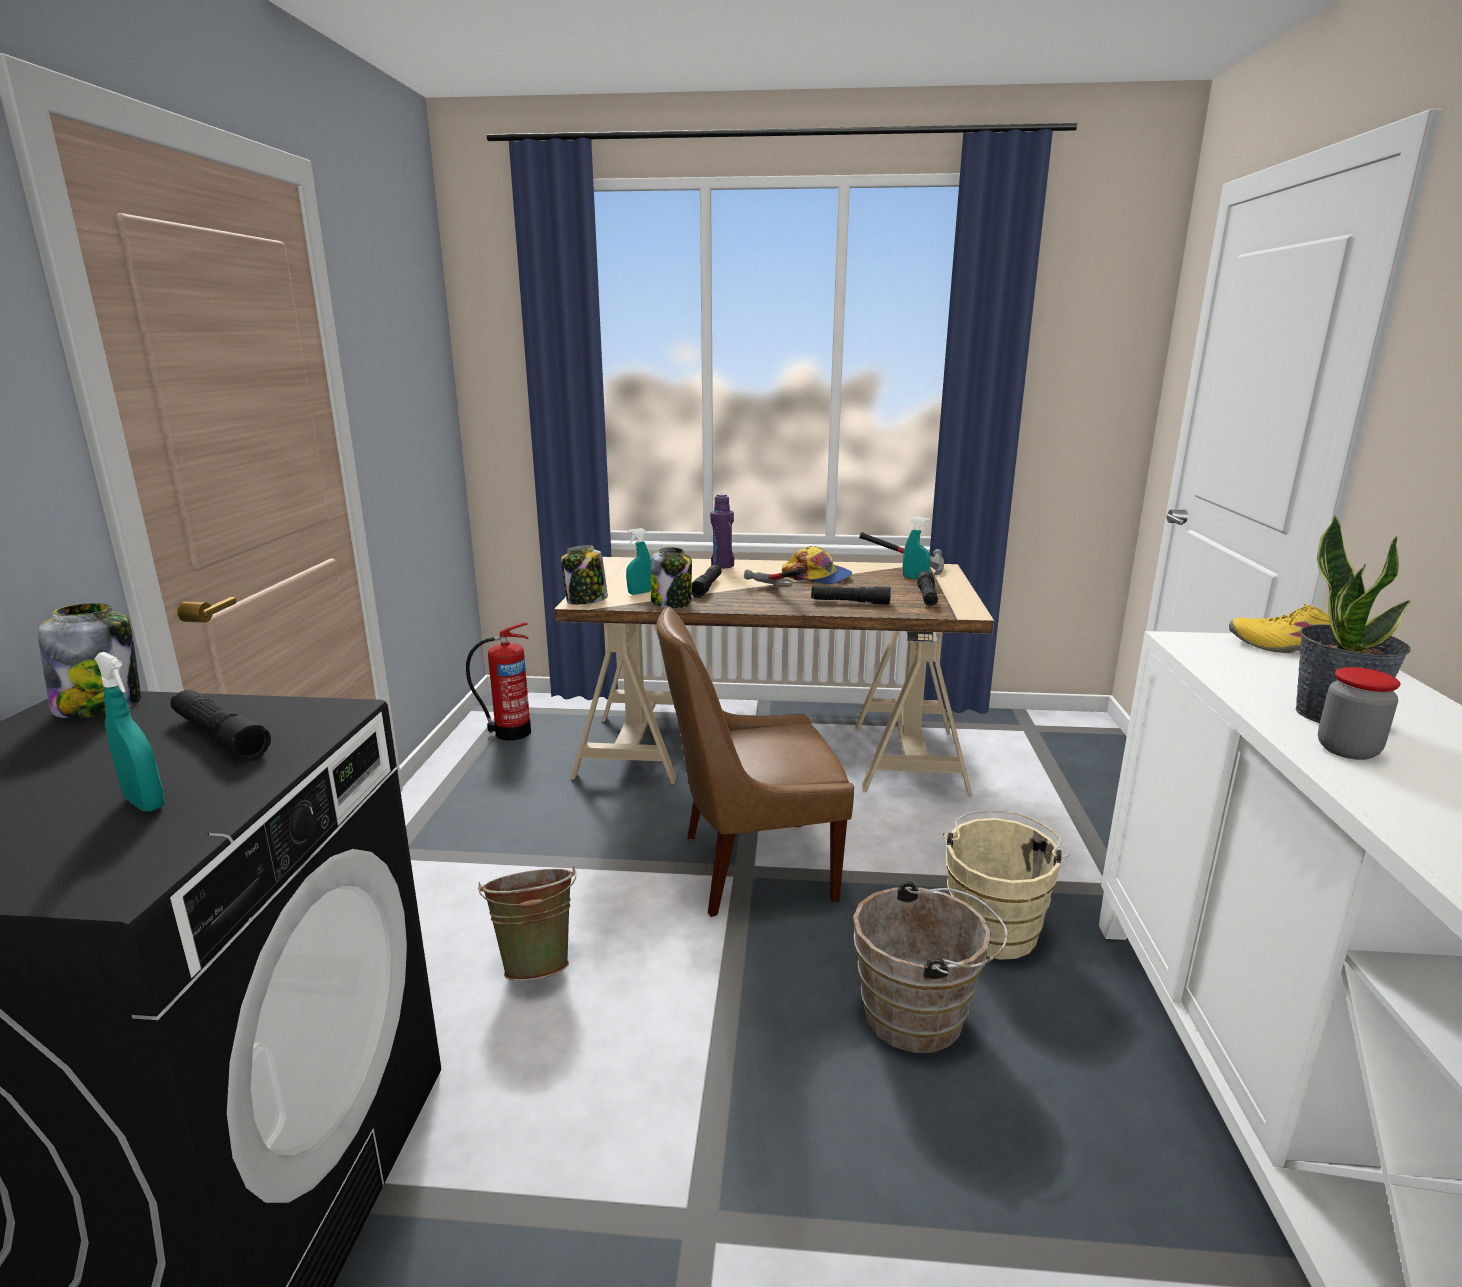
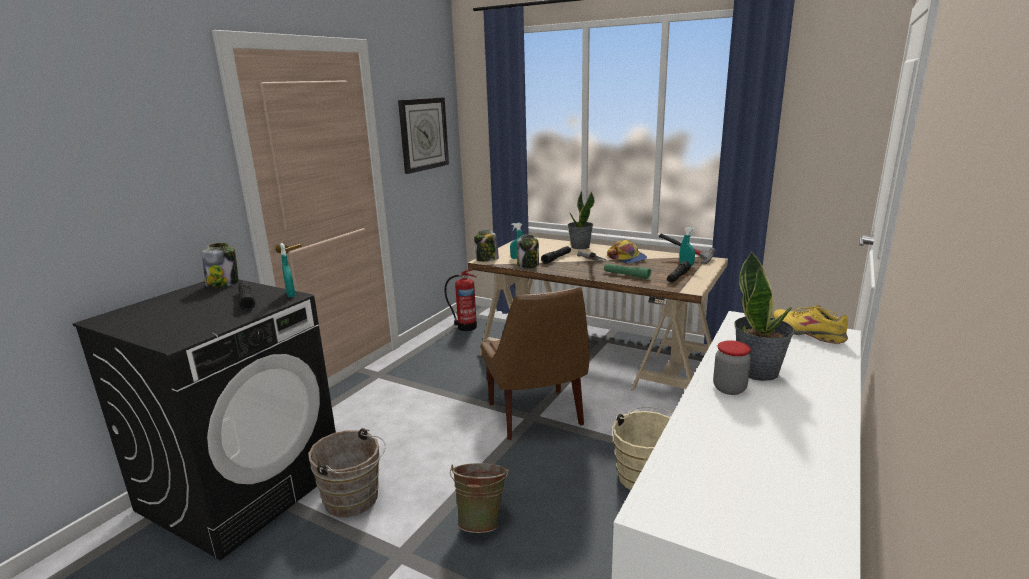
camera: 25 degrees right, 0 degrees up
(145, 803) = (204, 319): turquoise spray bottle -> turquoise spray bottle (291, 295)
(408, 372) = (423, 134): none -> wall clock
(536, 962) = (406, 435): green bucket -> green bucket (482, 520)
(722, 566) = (580, 247): purple bottle -> potted plant
(751, 867) = (536, 416): brown chair -> brown chair turned 120 degrees counterclockwise
(850, 602) = (626, 275): black flashlight -> green flashlight
(921, 1016) = (567, 506): brown bucket -> brown bucket (355, 500)

